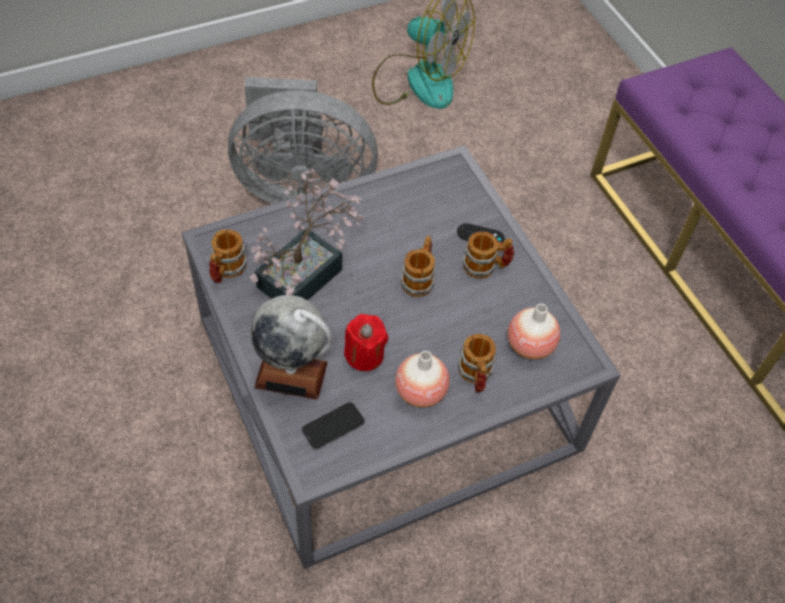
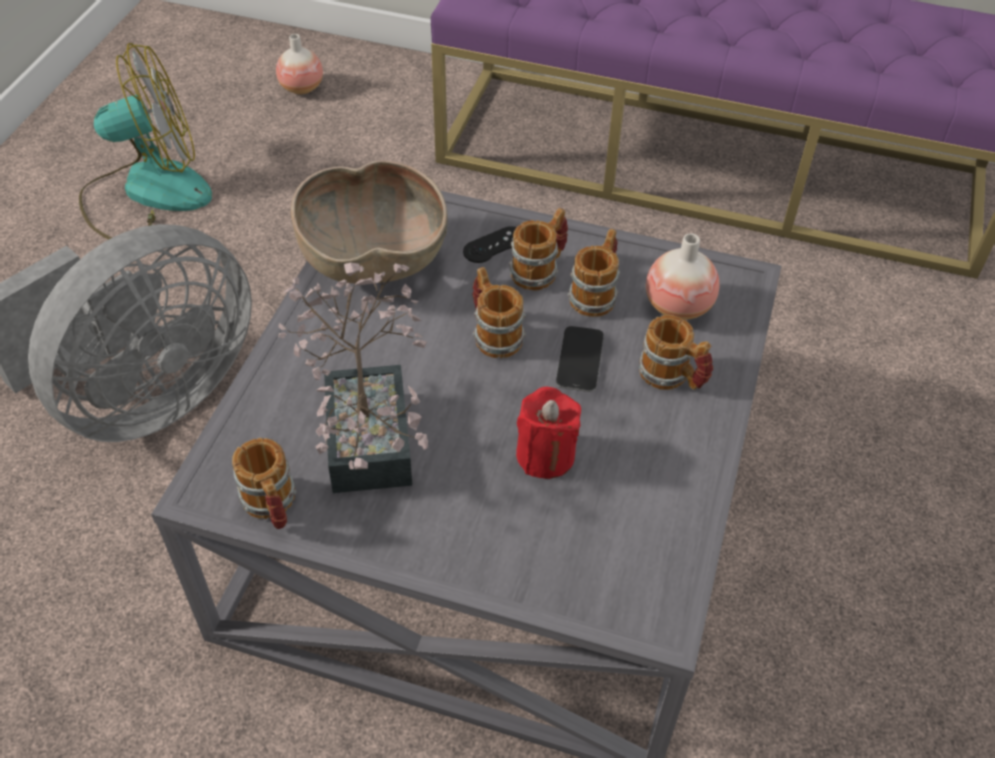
camera: 45 degrees left, 5 degrees down
(291, 374) = (501, 546): globe -> none
(333, 426) = (615, 556): phone -> phone (579, 360)
(412, 194) = (373, 258): none -> brown bowl
(420, 392) = (647, 439): vase -> vase (301, 88)
(497, 302) = (596, 293): none -> mug

